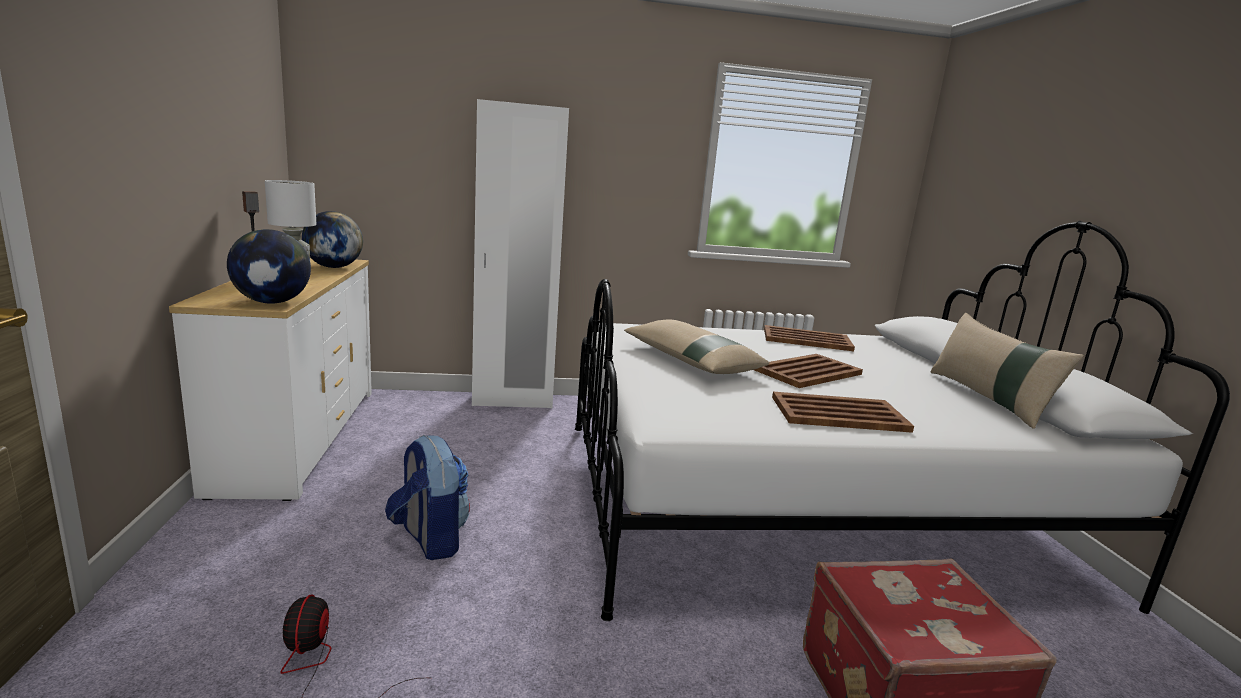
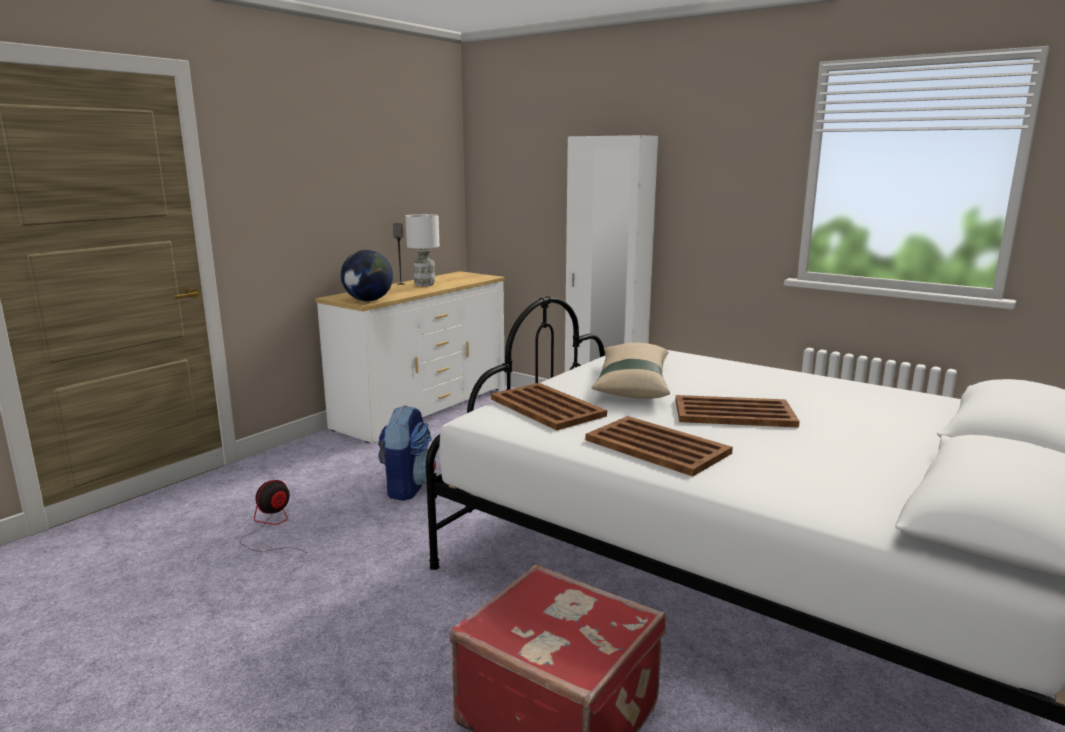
camera: 45 degrees right, 0 degrees up
(334, 267) = (464, 280): globe -> none
(805, 339) = (832, 388): brown tray -> brown tray (546, 407)
(988, 399) = (912, 481): beige pillow -> none

